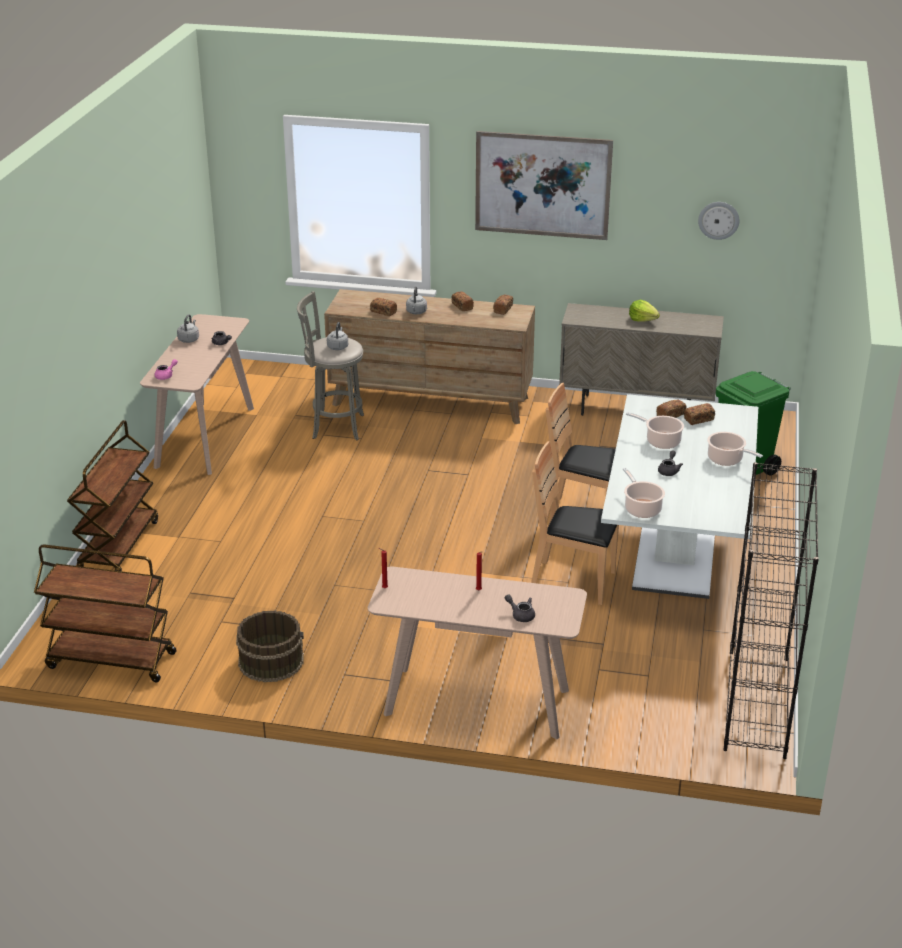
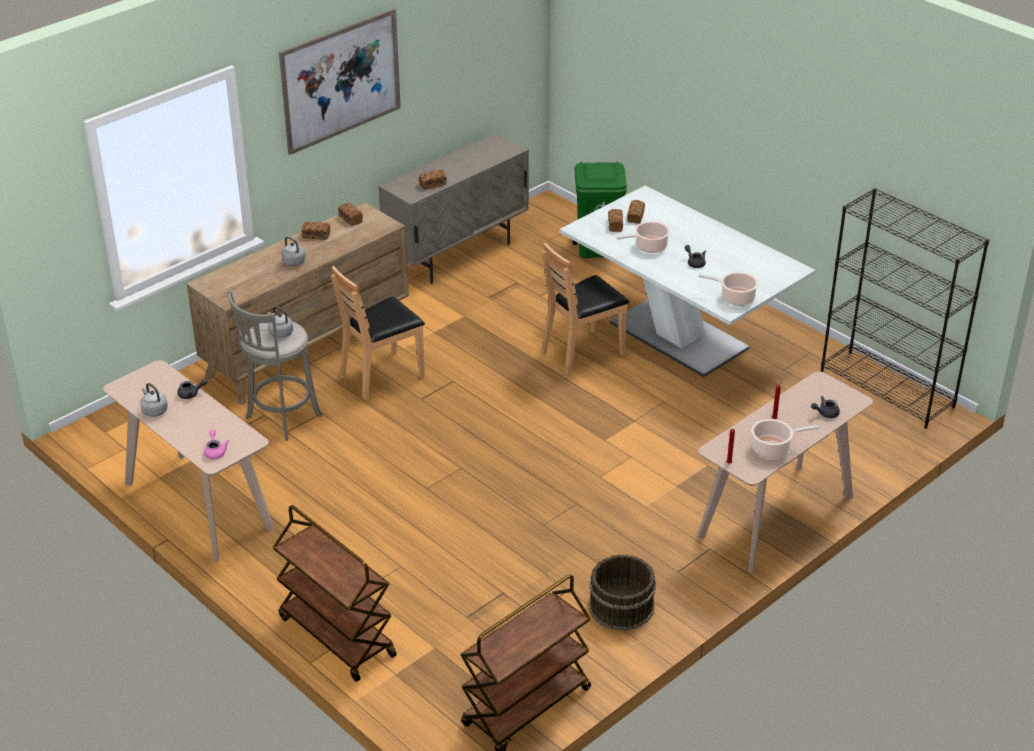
camera: 55 degrees left, 5 degrees up
(383, 312) = (269, 278): bread -> bread (432, 184)
(573, 581) = (666, 399): brown chair -> brown chair (382, 376)
(642, 319) = (454, 167): lettuce -> none
(718, 220) = (480, 46): wall clock -> none
(727, 460) = (706, 232): cooking pot -> cooking pot (773, 448)

